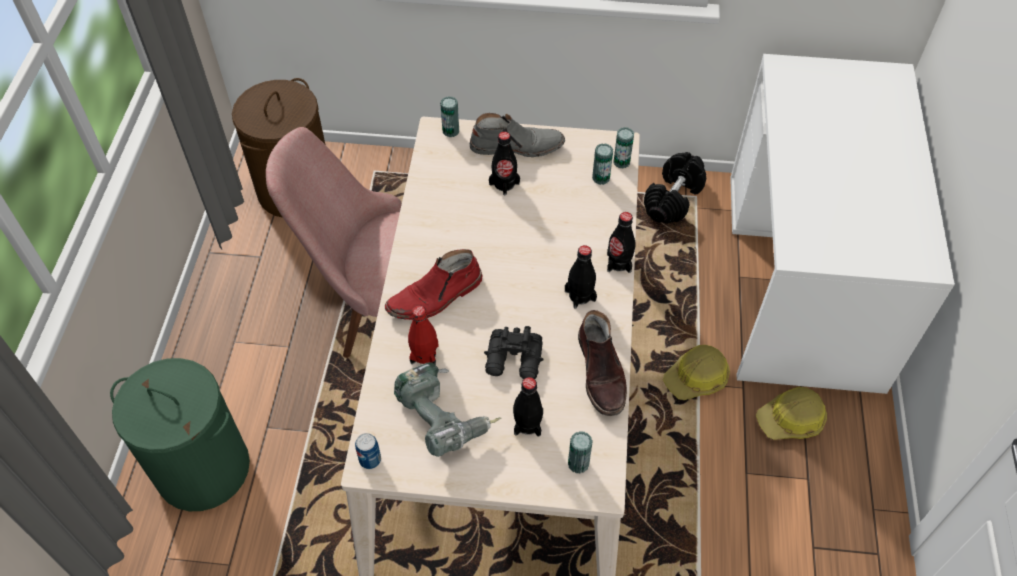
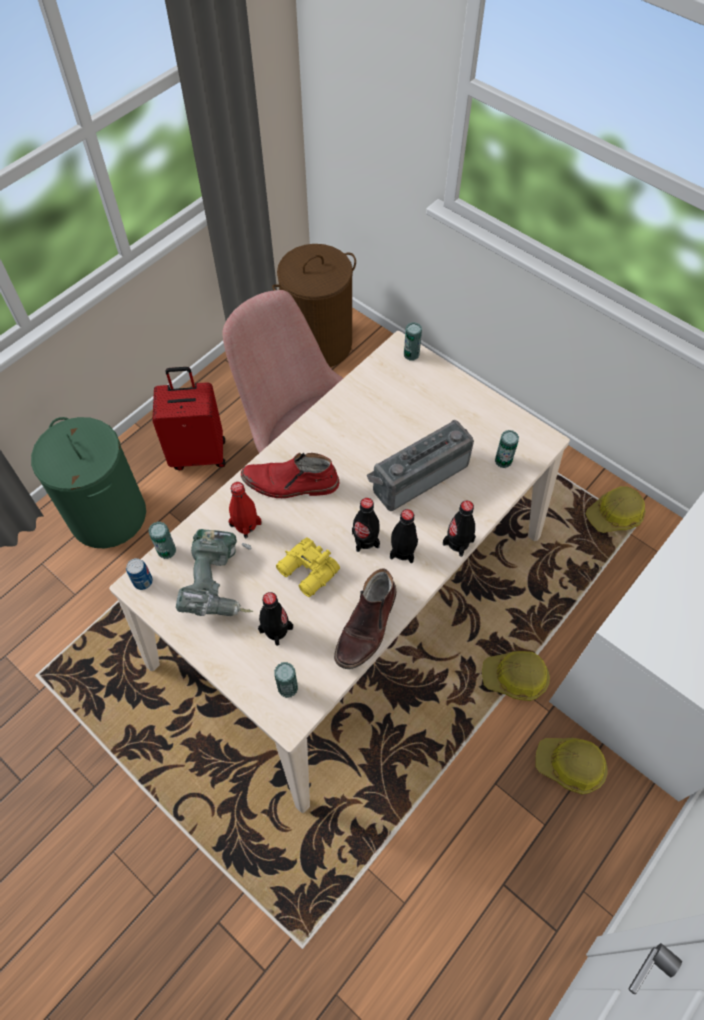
camera: 35 degrees right, 5 degrees up
(253, 355) = (198, 453): none -> red suitcase
(504, 183) = (418, 421): black bottle -> black bottle (365, 539)
(515, 361) = (308, 572): black binoculars -> yellow binoculars
(517, 146) = (455, 395): grey boot -> none
(540, 228) = (417, 475): none -> radio
(621, 162) = (533, 456): can -> can (166, 550)
(673, 199) = (615, 515): black dumbbell -> hard hat

